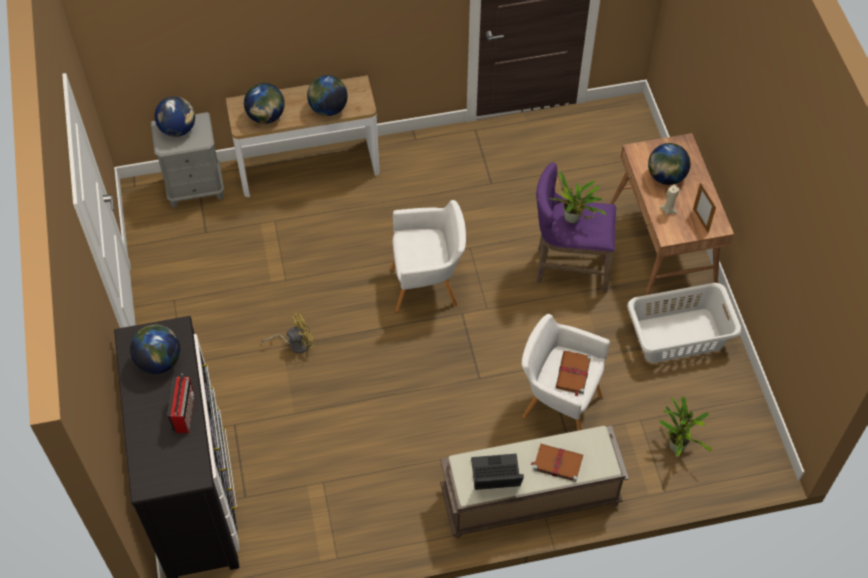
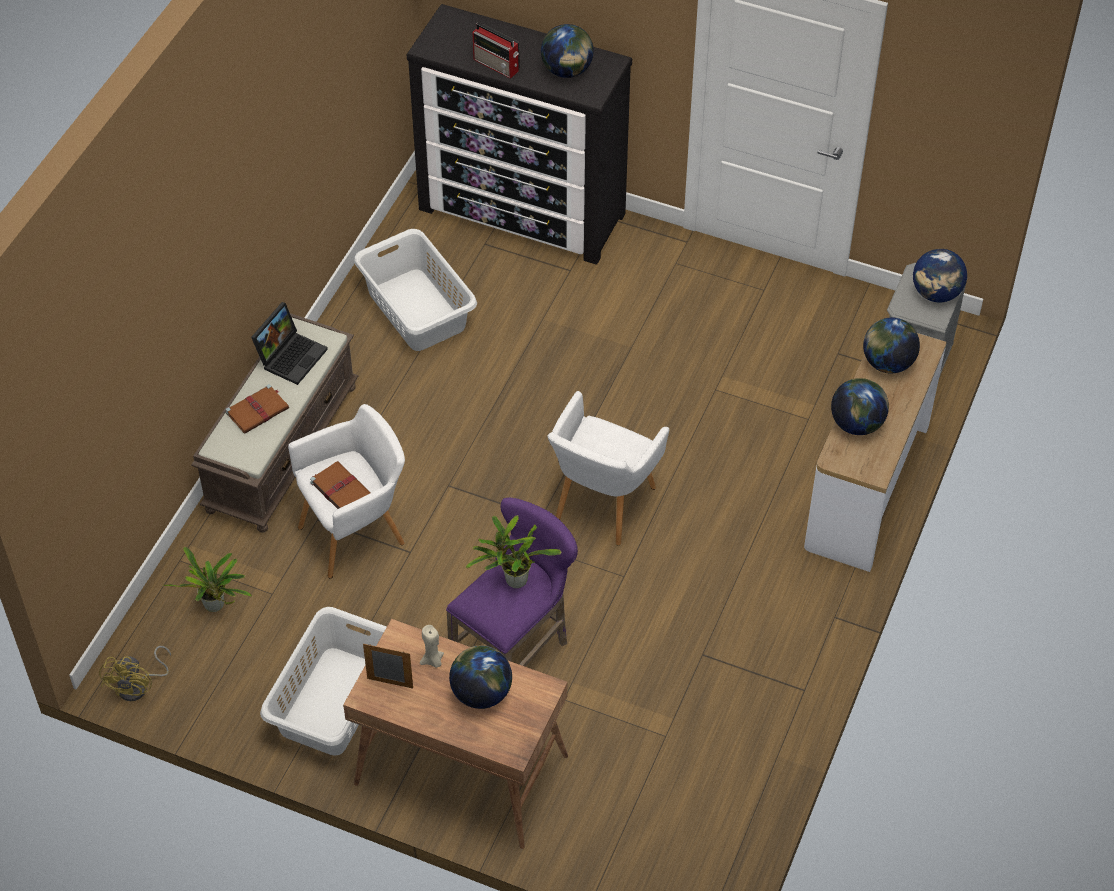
camera: 125 degrees right, 5 degrees down
(295, 343) = (625, 358): yellow fan -> yellow fan (139, 686)
(342, 498) = (417, 309): none -> white laundry basket

